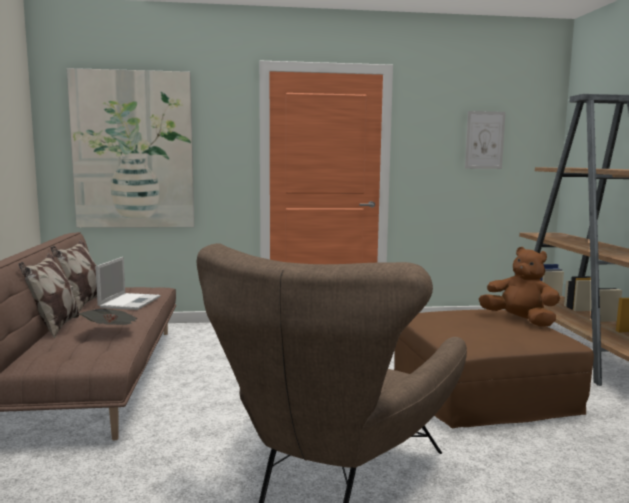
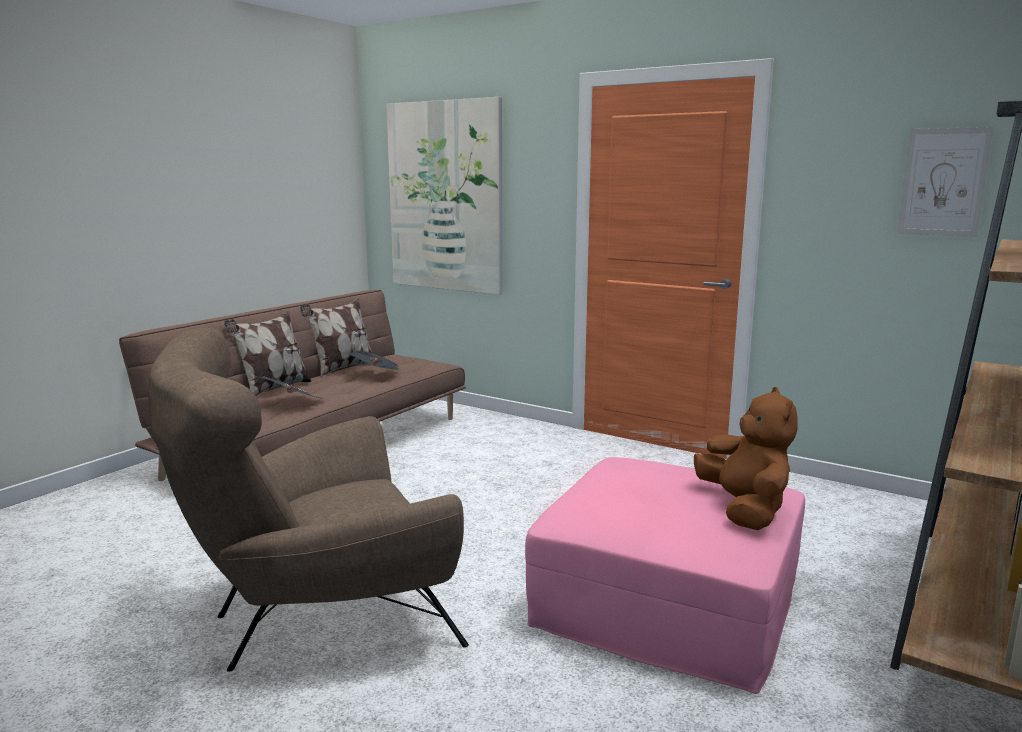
camera: 40 degrees right, 5 degrees up
(130, 302) = (377, 374): laptop -> newspaper
(480, 392) = (666, 601): brown ottoman -> pink ottoman

